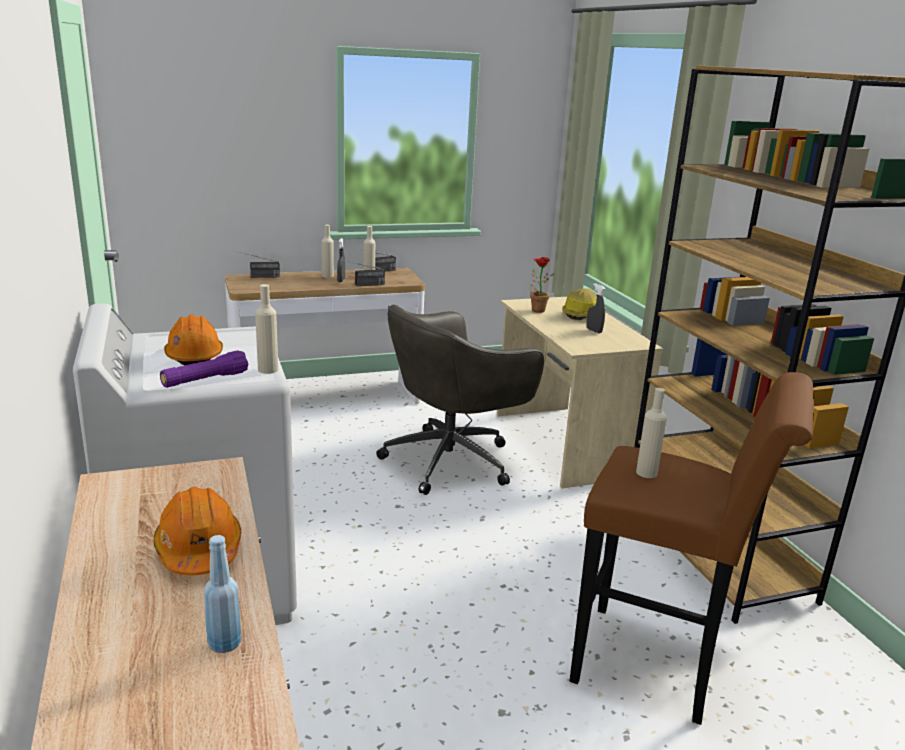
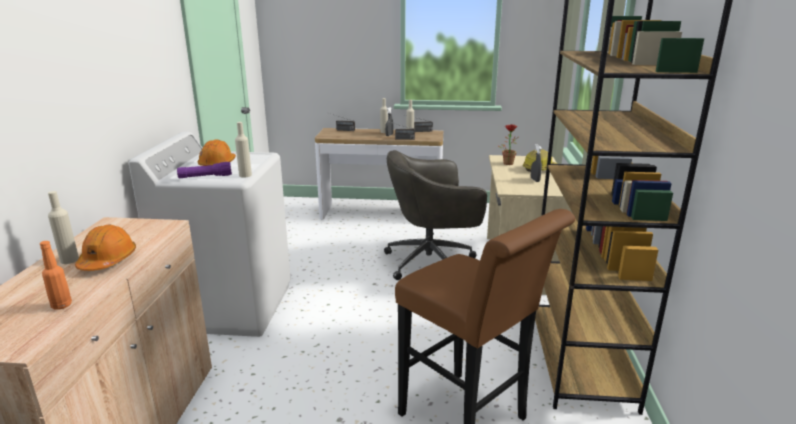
camera: 25 degrees right, 0 degrees up
(224, 643) = (61, 305): blue bottle -> orange bottle
(646, 473) = (449, 272): beige bottle -> beige bottle (69, 260)

